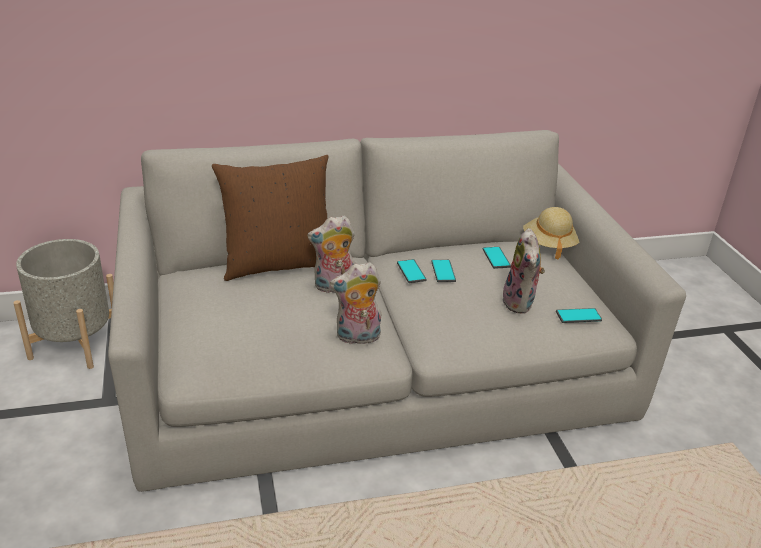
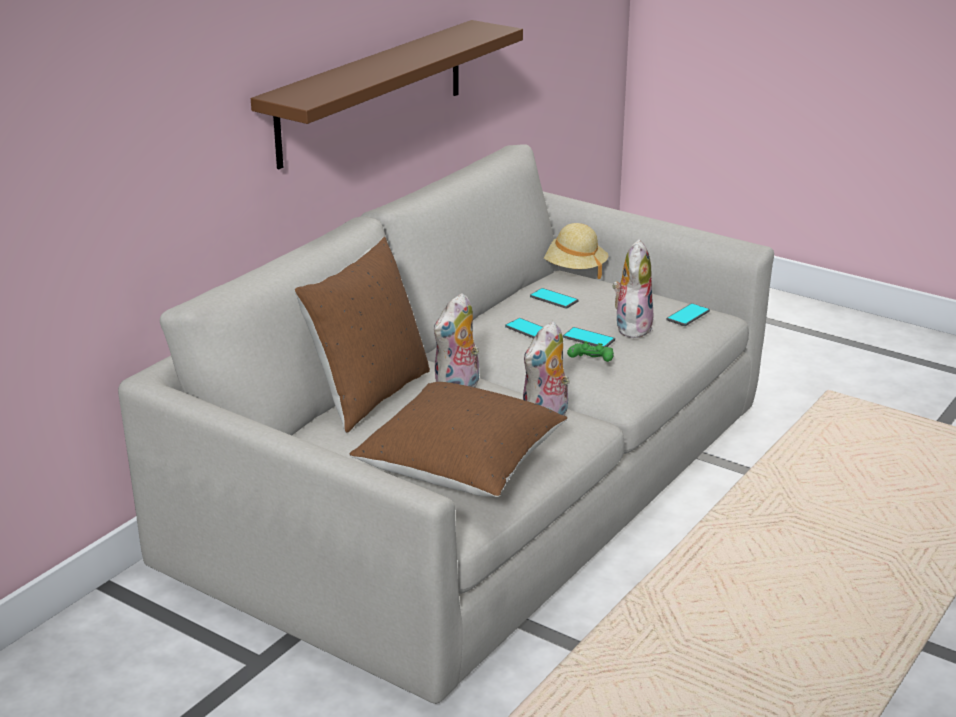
camera: 40 degrees left, 5 degrees down
(75, 343) = (115, 638): grey planter -> none
(248, 339) = (461, 467): none -> brown pillow
(411, 271) = (500, 344): phone -> phone (589, 338)
(413, 51) = (372, 92): none -> brown shelf
(449, 314) = (591, 362): none -> green game controller
(520, 303) = (631, 327): plush toy -> plush toy turned 120 degrees counterclockwise

